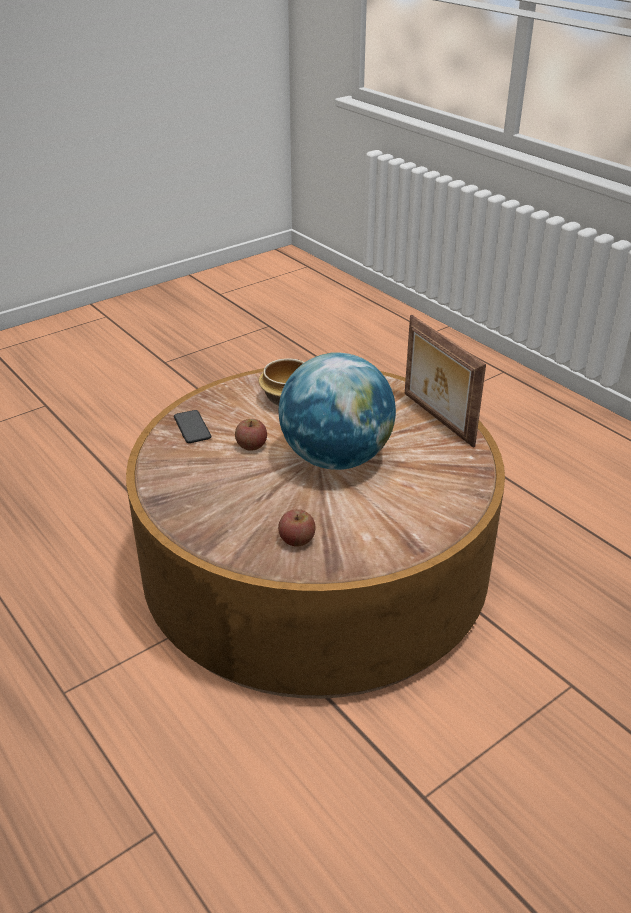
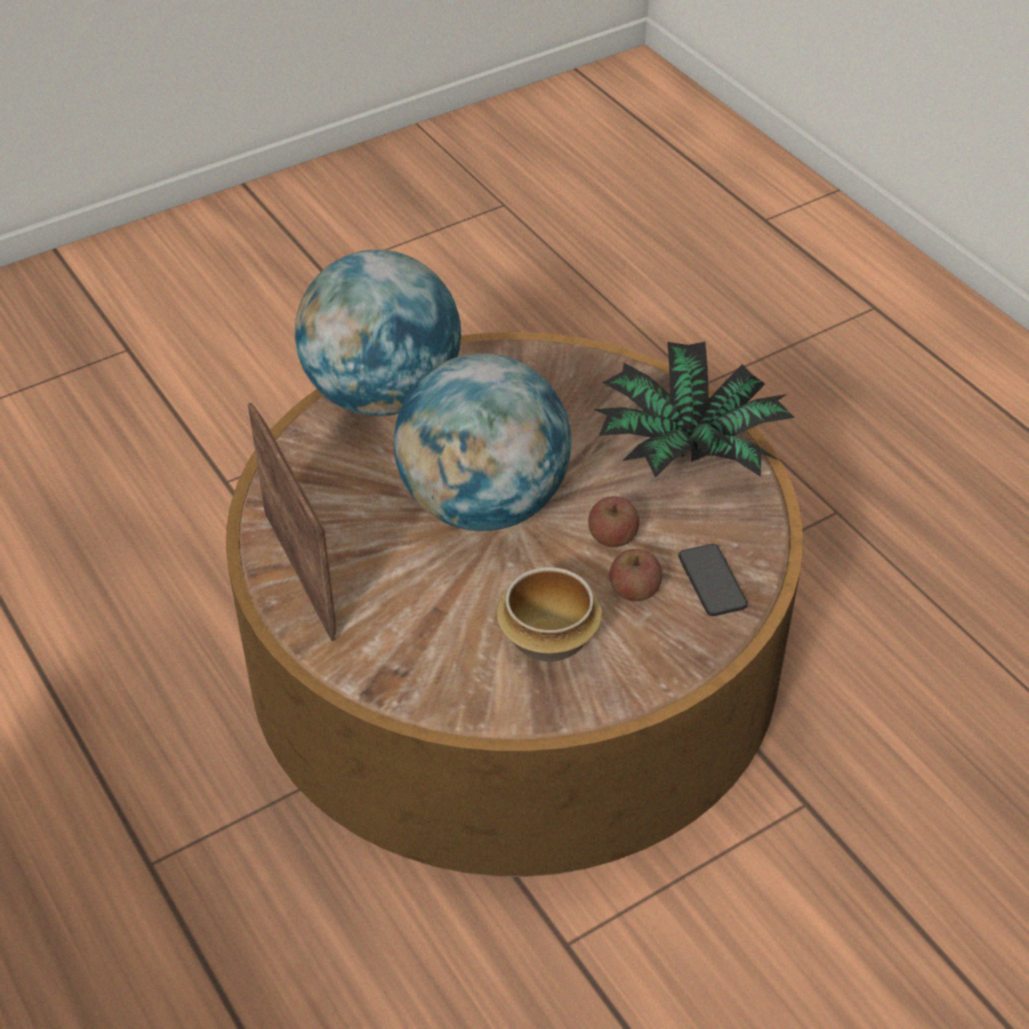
camera: 175 degrees left, 10 degrees up
(195, 498) = (688, 451): none -> potted plant
(297, 540) = (553, 384): apple -> apple (634, 590)
(428, 524) = (382, 395): none -> globe

